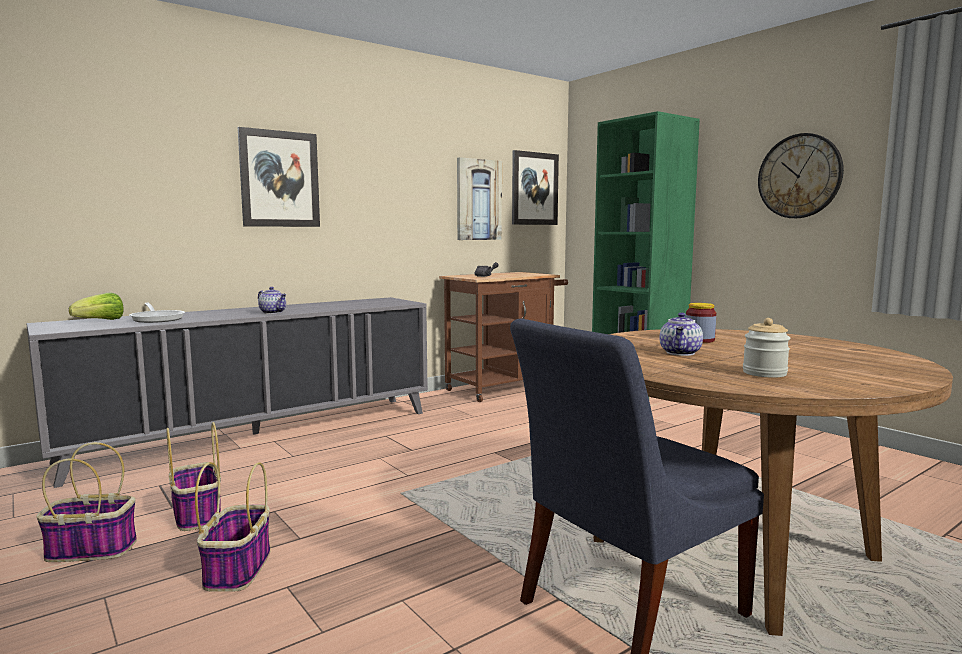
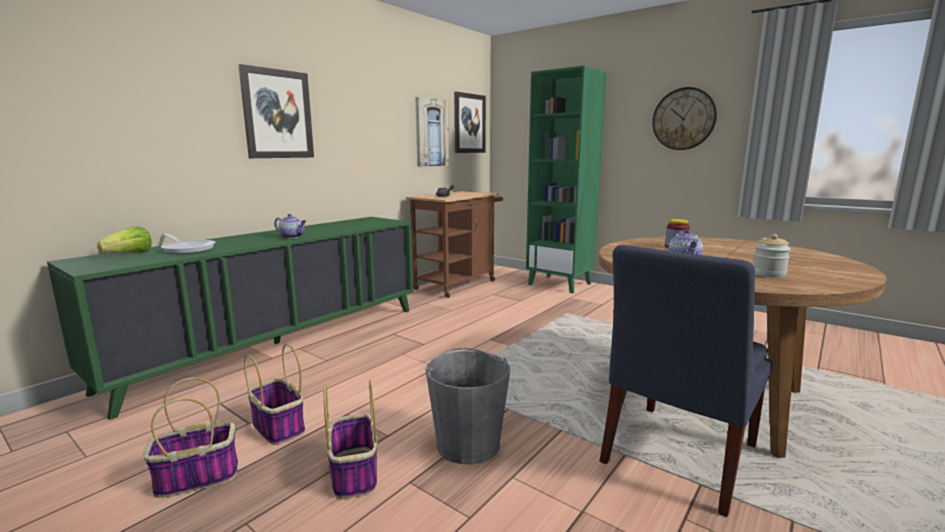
camera: 15 degrees left, 5 degrees up
(257, 435) = (279, 344): grey cabinet -> green cabinet
(379, 558) = (468, 443): none -> grey bucket

